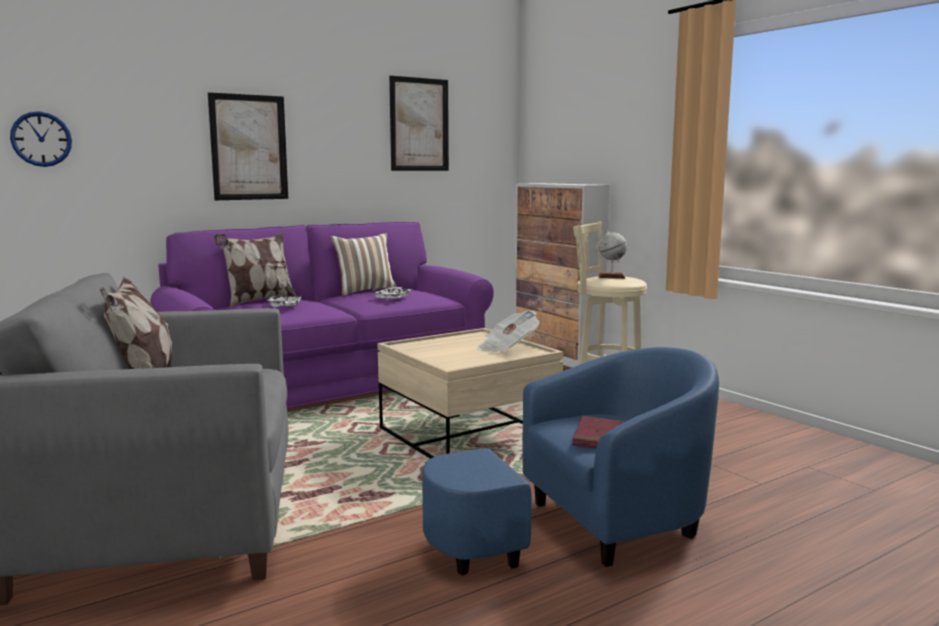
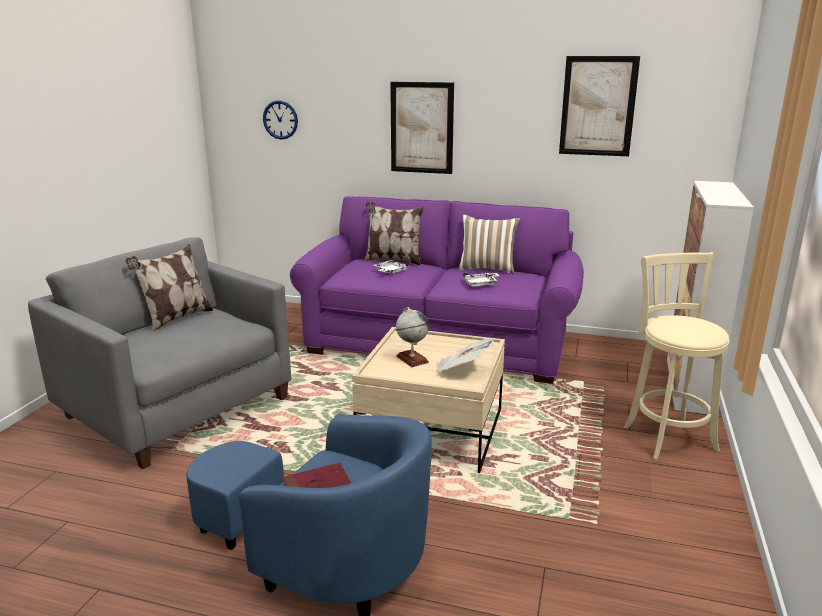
camera: 50 degrees right, 10 degrees up
(611, 277) = (690, 323): globe -> globe (412, 359)

